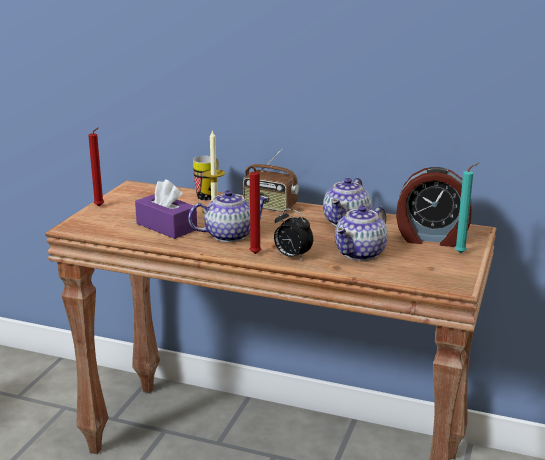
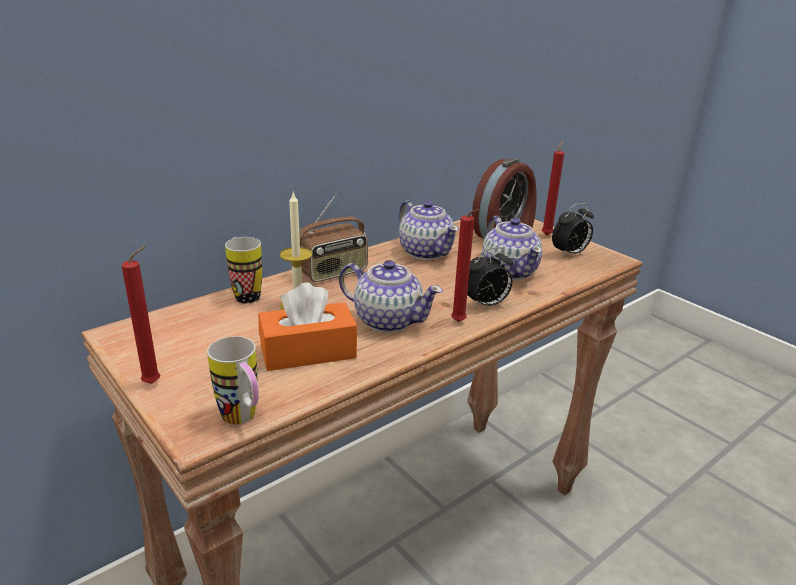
camera: 60 degrees left, 5 degrees up
(90, 232) = (243, 420): none -> mug
(166, 227) = (308, 352): purple tissue box -> orange tissue box
(228, 235) = (387, 320): teapot -> teapot turned 105 degrees clockwise
(435, 267) = (569, 253): none -> alarm clock
(462, 253) = (547, 234): turquoise candle -> red candle

